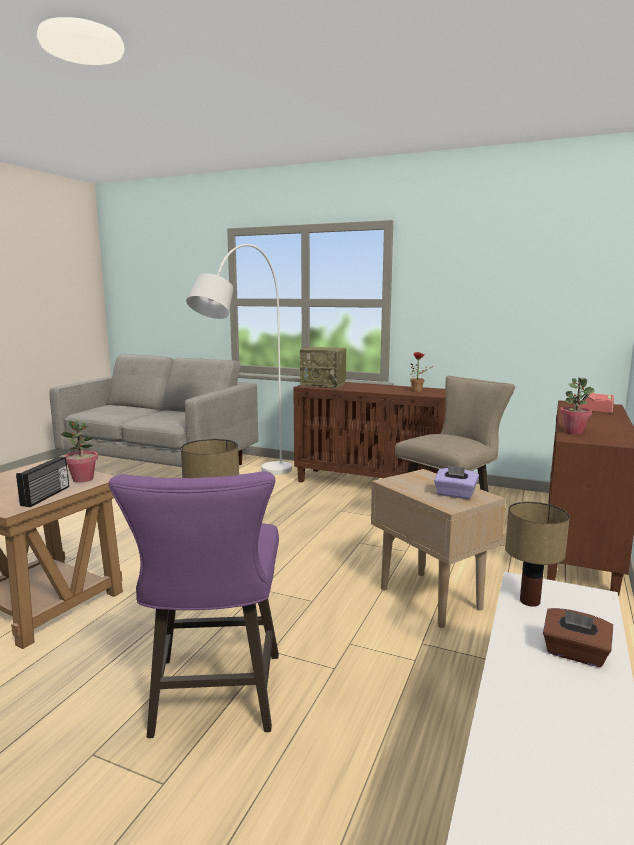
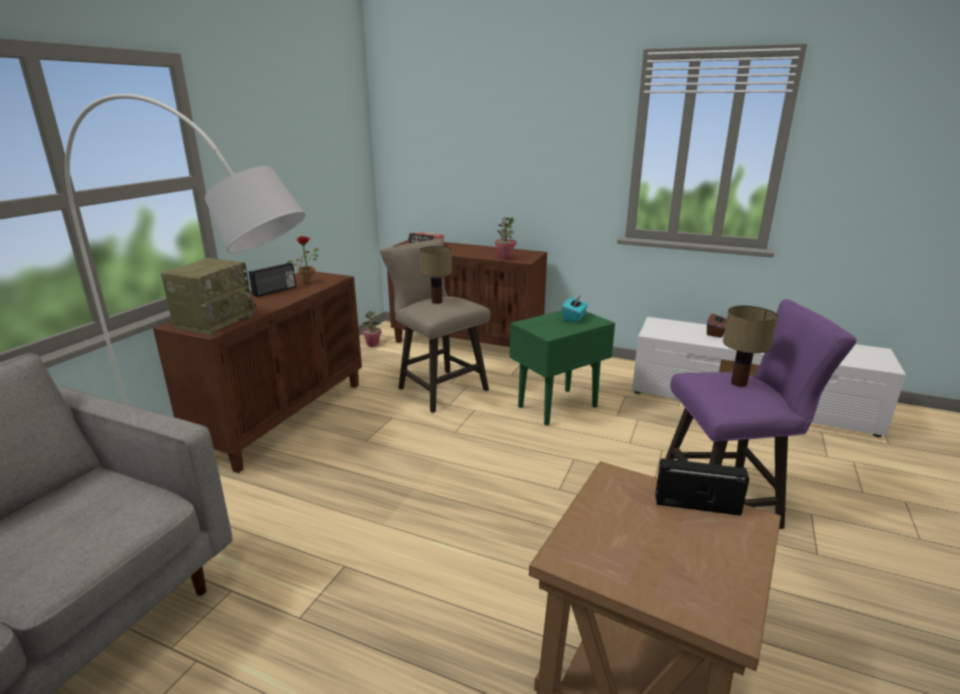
camera: 90 degrees left, 10 degrees up
(83, 479) = (621, 491): potted plant -> potted plant (373, 344)
(390, 388) = (275, 291): none -> radio
(429, 598) = (556, 407): beige side table -> green side table
(455, 494) = (574, 318): purple tissue box -> turquoise tissue box
(530, 602) = (672, 334): table lamp -> table lamp (437, 302)

